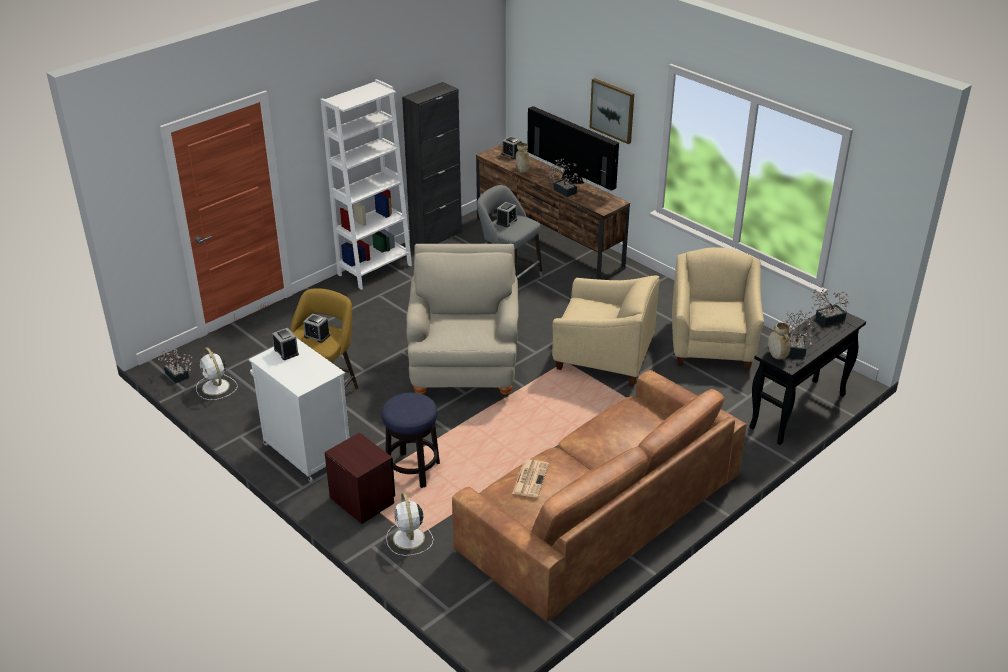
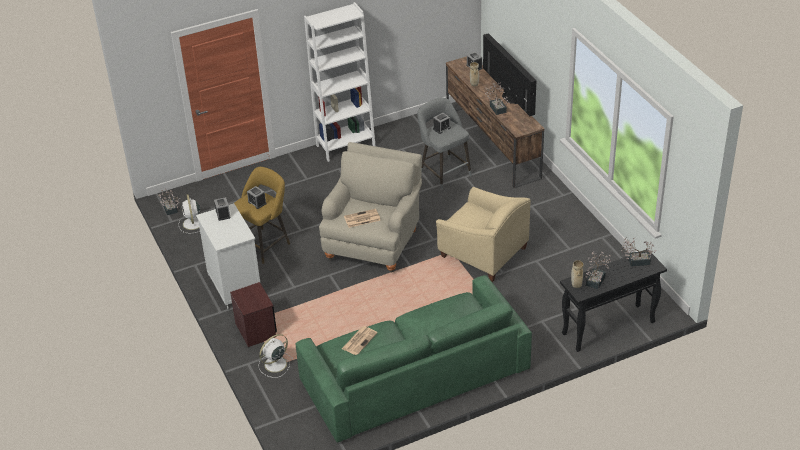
camera: 20 degrees right, 5 degrees up
(409, 539) = (274, 365): white fan -> white fan turned 45 degrees clockwise
(412, 470) = (299, 315): stool -> none
(436, 237) = (405, 124): black cabinet -> none
(461, 333) = (361, 219): none -> newspaper
(599, 512) = (414, 374): brown sofa -> green sofa
(612, 110) = (541, 51): picture -> none
(712, 345) = (574, 259): beige armchair -> none

